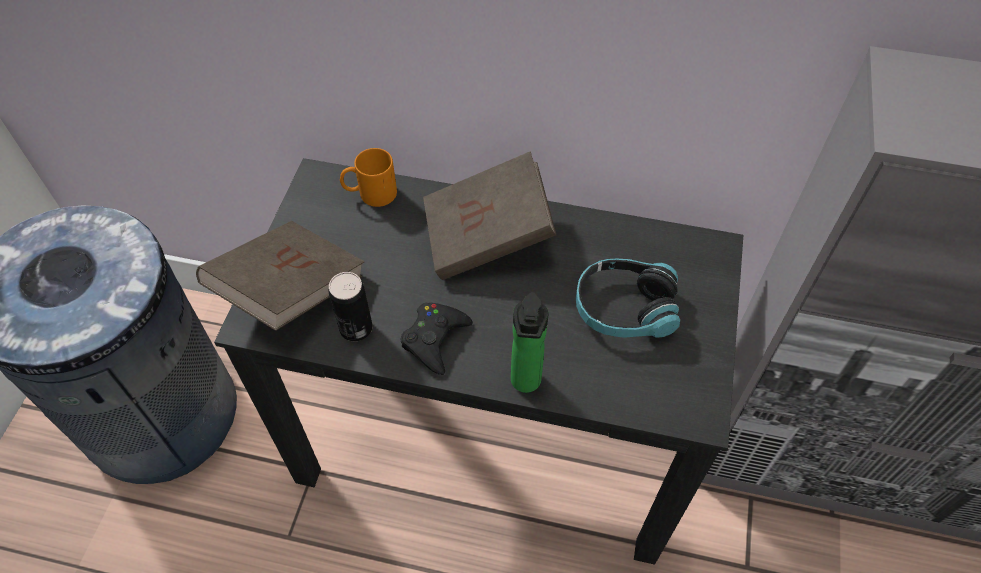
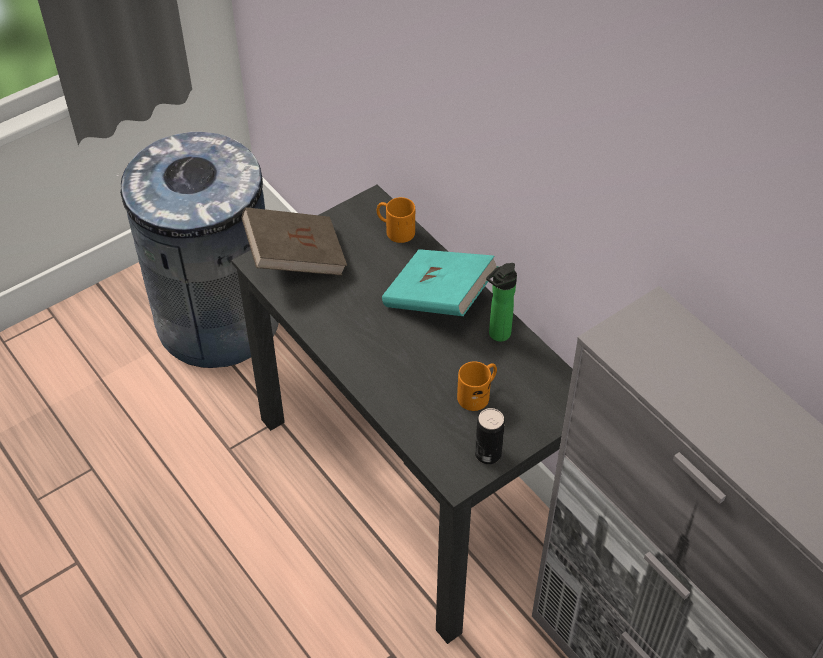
camera: 40 degrees right, 5 degrees down
(356, 328) = (311, 301): can -> can (488, 454)
(435, 339) = (348, 336): black game controller -> none
(487, 237) = (439, 299): brown book -> turquoise book
(525, 384) = (374, 393): bottle -> bottle (497, 335)
(624, 308) = (478, 393): headphones -> orange mug

